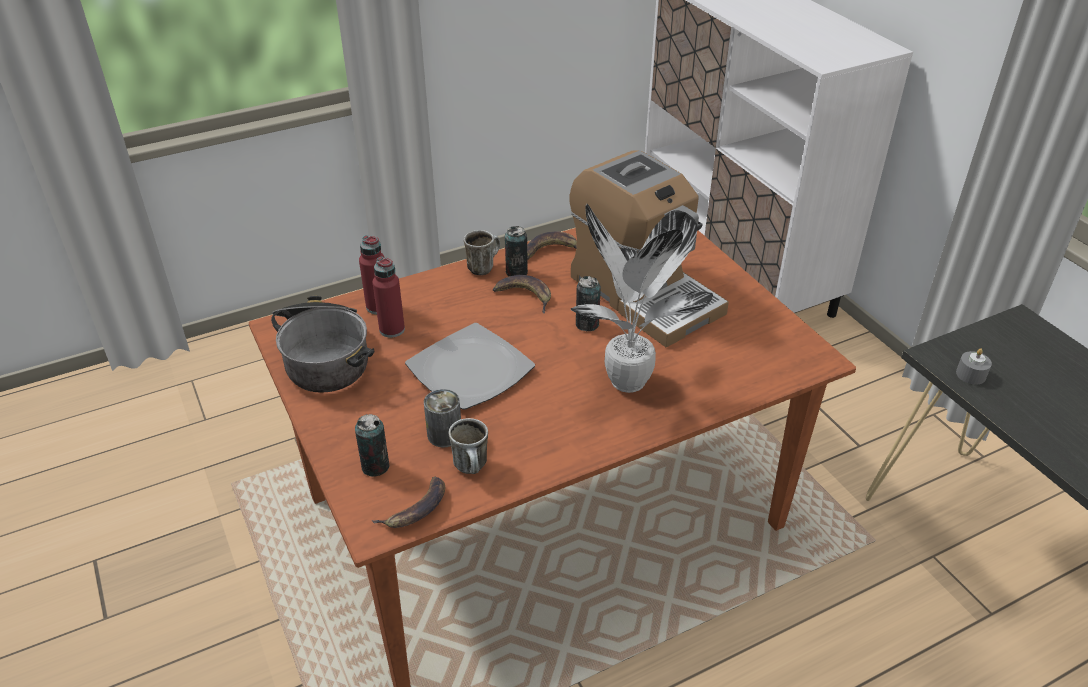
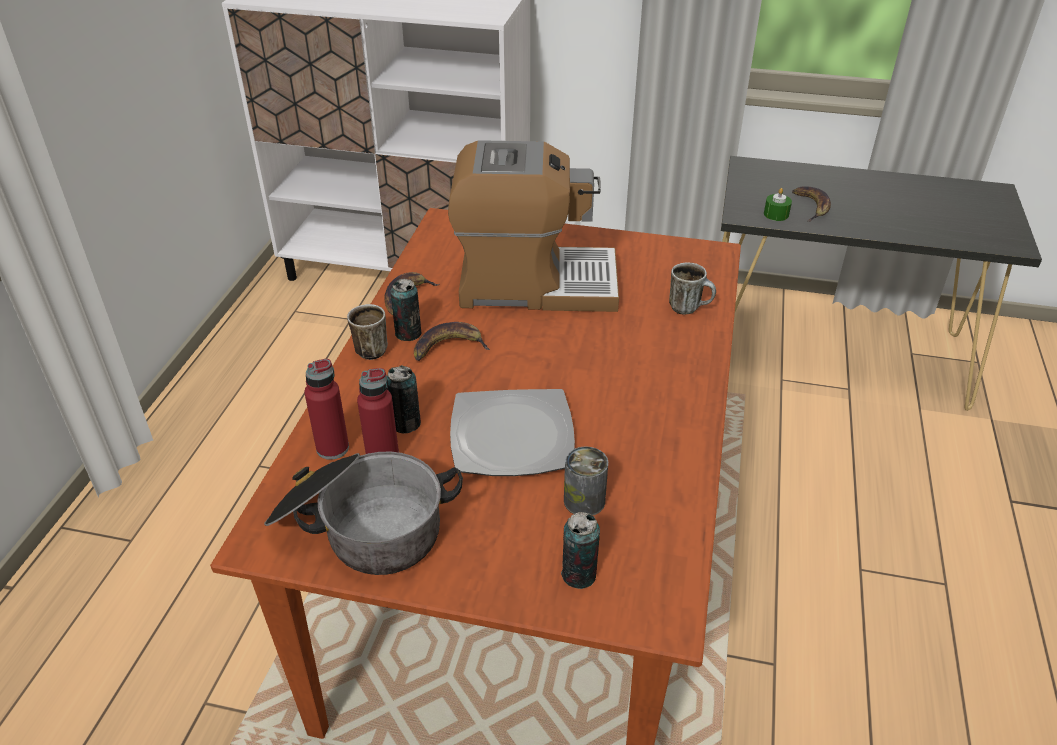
camera: 50 degrees left, 0 degrees up
(416, 509) = (669, 575): banana -> banana (811, 206)
(473, 468) = (651, 506): mug -> mug (689, 308)
(587, 324) = (536, 334): can -> can (406, 423)
(629, 384) = (640, 355): potted plant -> none
(971, 374) = (776, 214): grey candle -> green candle

